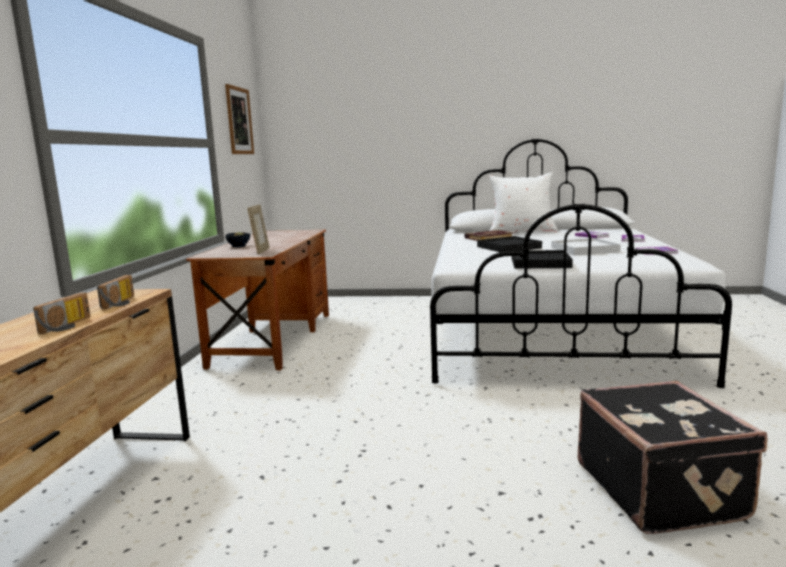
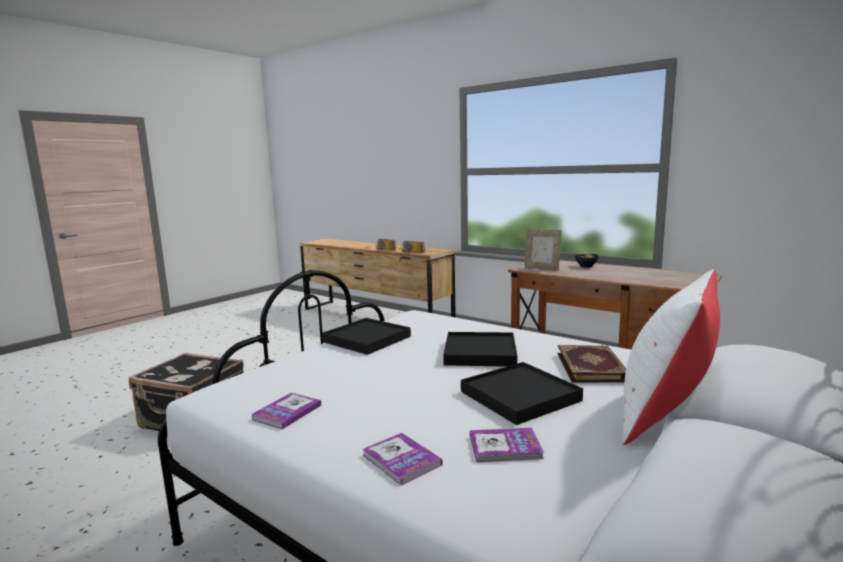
camera: 120 degrees right, 0 degrees up
(239, 121) = (763, 134): picture -> none
(547, 239) = (520, 396): none -> black tray
(584, 250) = (388, 381): white tray -> none

